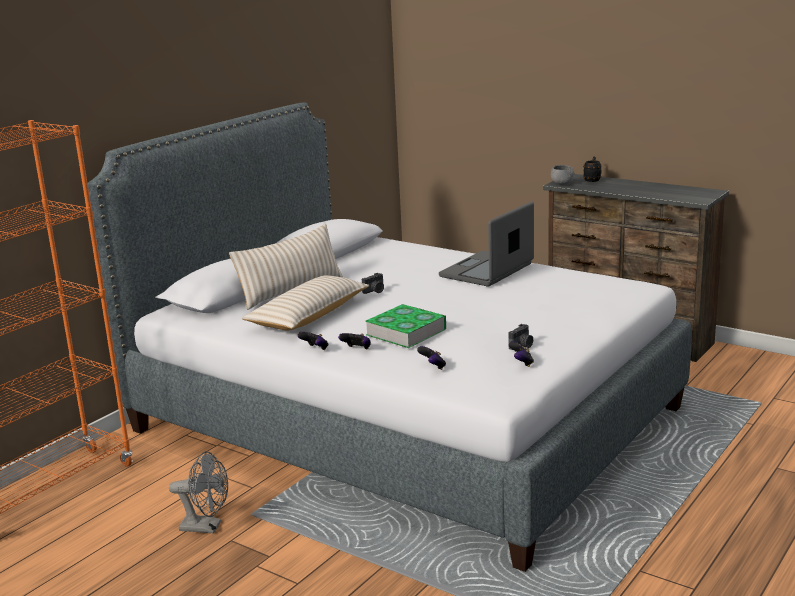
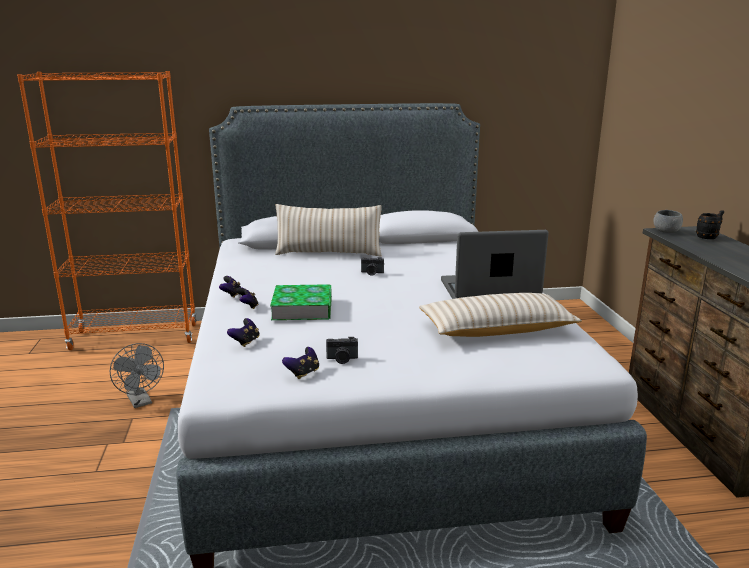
camera: 45 degrees right, 0 degrees up
(308, 316) = (291, 272): beige pillow -> beige pillow (497, 329)

